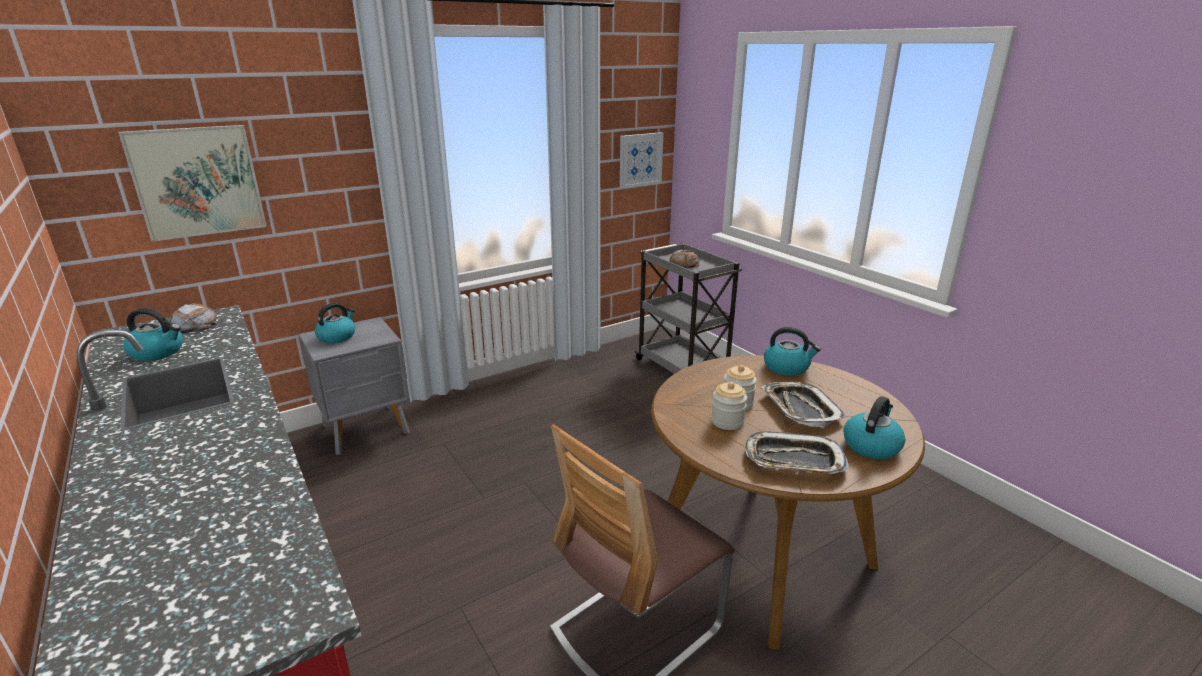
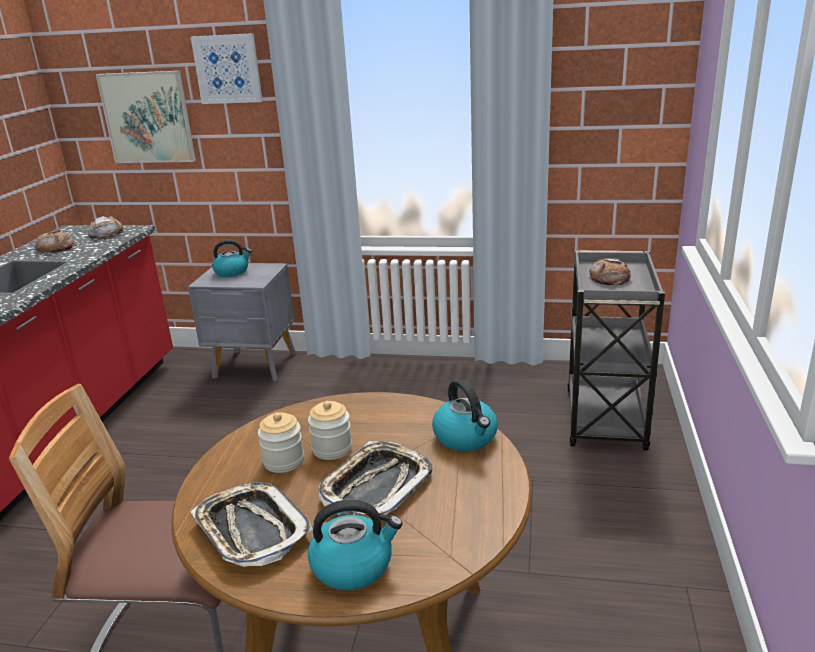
camera: 45 degrees right, 0 degrees up
(158, 352) = (56, 248): kettle -> bread
(640, 160) = (627, 130): picture -> picture (228, 69)

